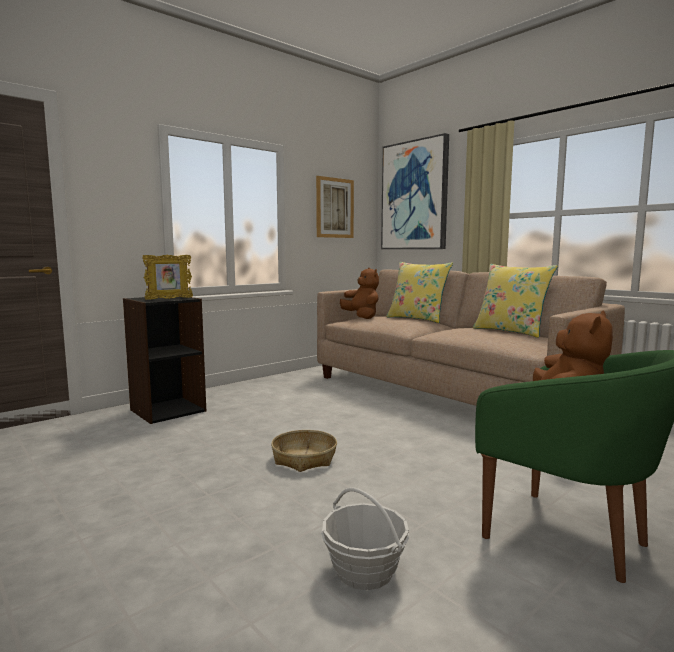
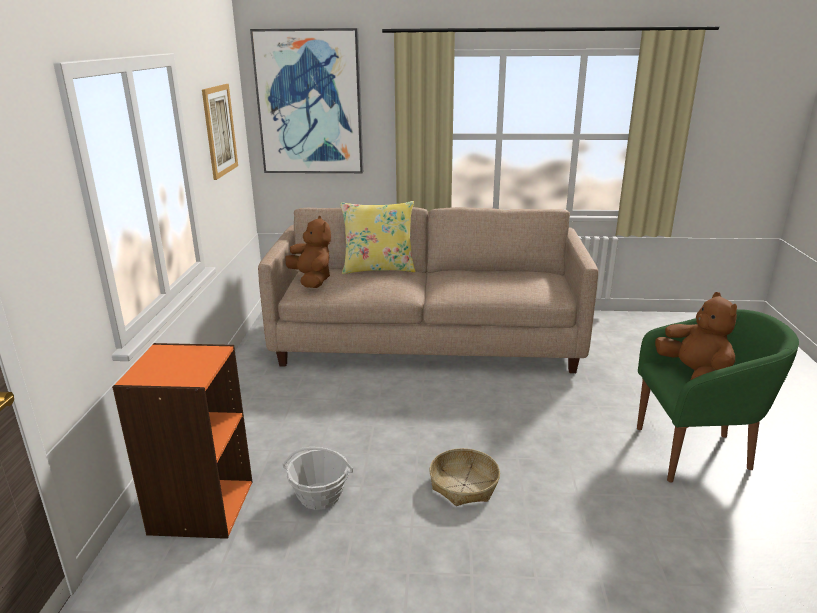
camera: 45 degrees left, 15 degrees up
(167, 410) = (201, 507): black bookcase -> orange bookcase
(169, 299) = (197, 362): picture frame -> none
(361, 317) = (312, 280): brown plush toy -> brown plush toy turned 45 degrees clockwise
(364, 571) = (668, 554): basket -> basket (320, 496)
(511, 331) = (497, 270): yellow pillow -> none

